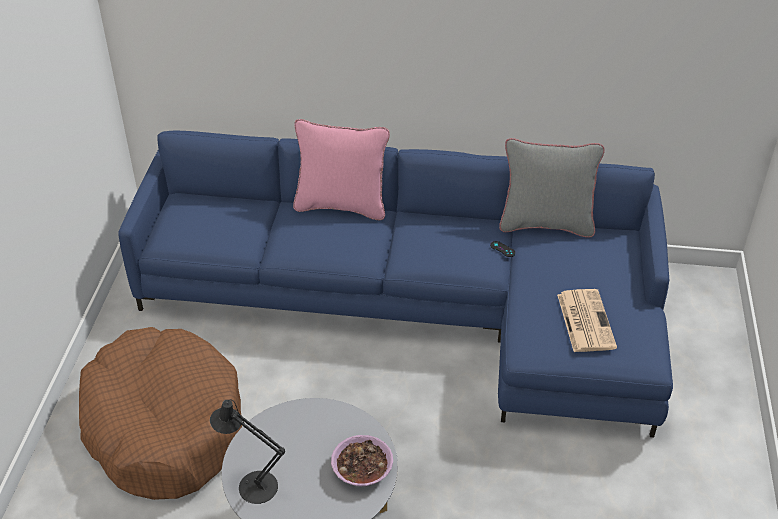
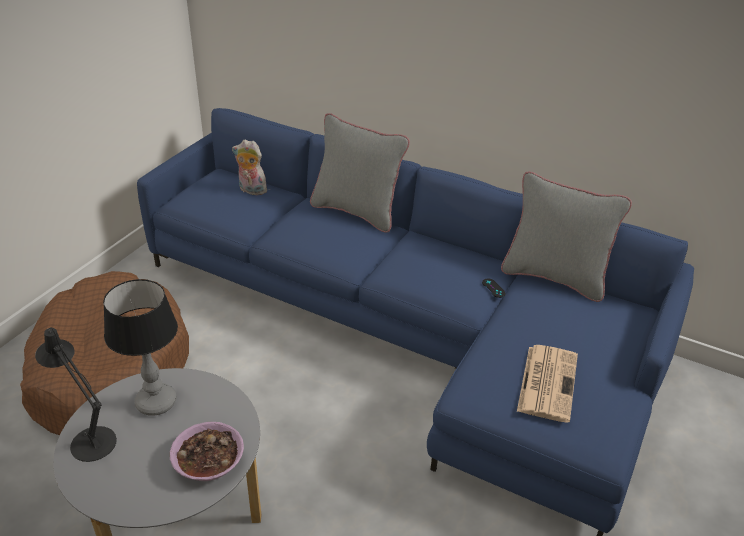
camera: 20 degrees right, 5 degrees down
(227, 210) = (251, 190): none -> plush toy
(285, 437) = (155, 402): none -> table lamp
(341, 206) = (356, 212): pink pillow -> grey pillow

